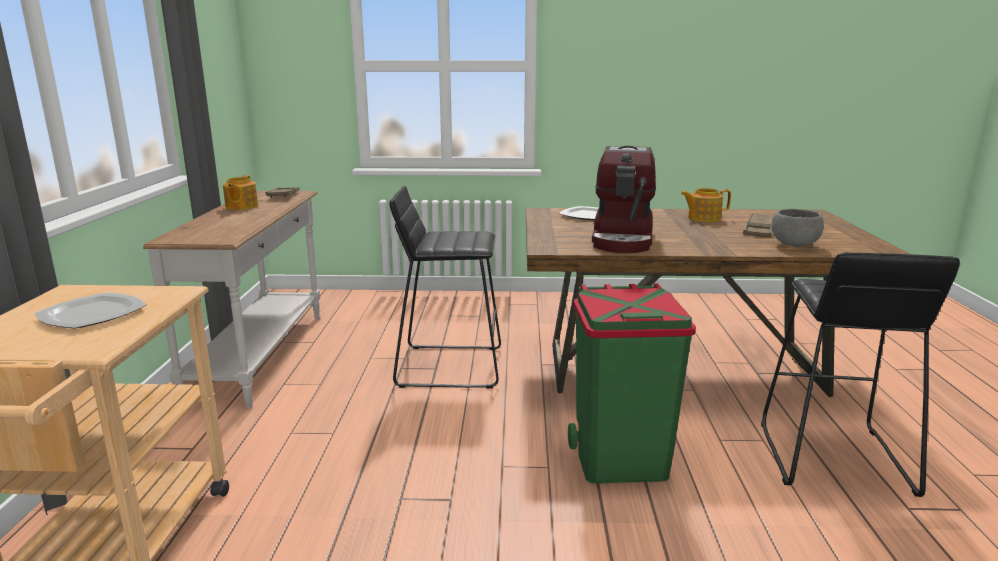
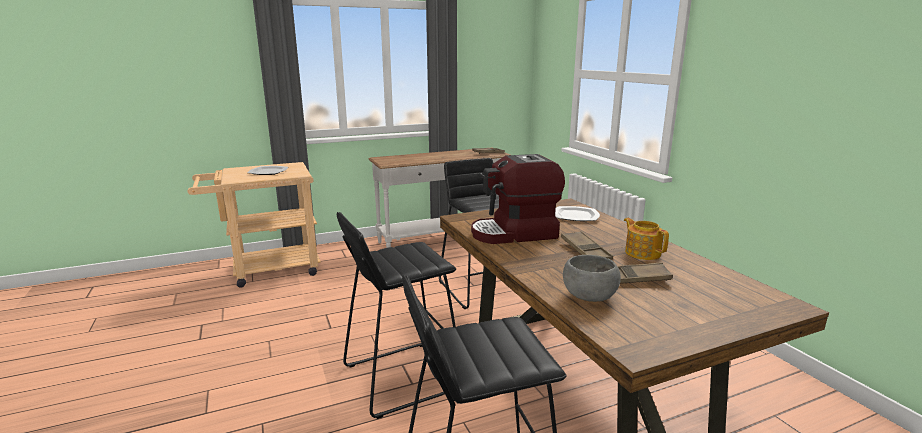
camera: 65 degrees right, 0 degrees up
(241, 206) = (452, 153): teapot -> none
(620, 461) = (401, 377): green trash can -> black stool
(689, 229) = (585, 251): none -> brown tray

